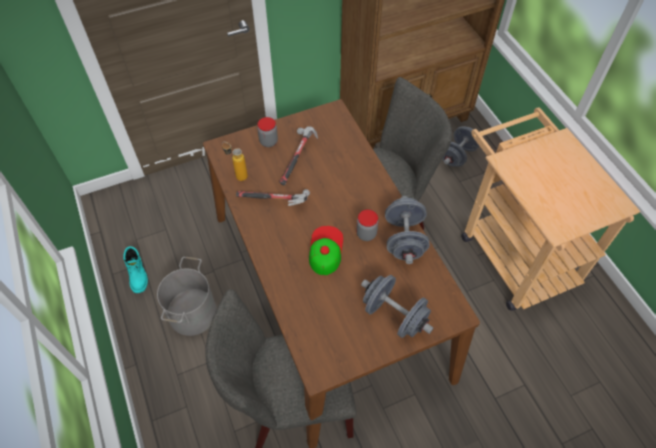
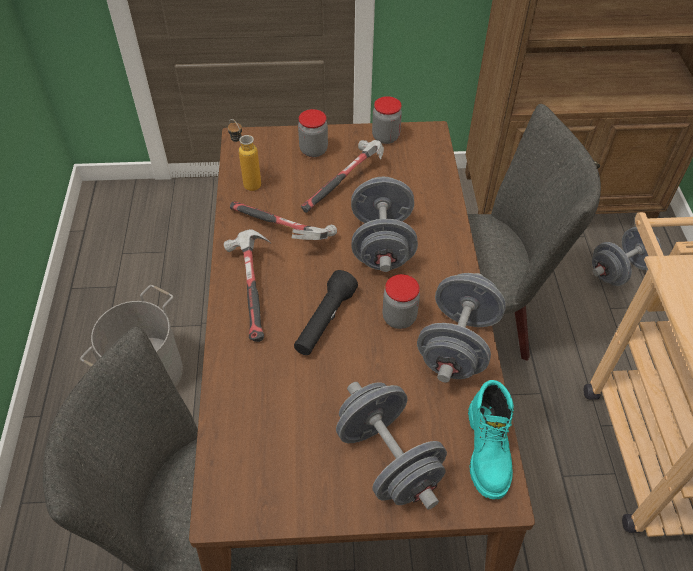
camera: 20 degrees right, 5 degrees down
(138, 274) = (102, 299): turquoise boot -> turquoise boot (489, 450)
(274, 243) = (252, 289): none -> hammer
(309, 120) = (385, 137): none -> jar
(325, 249) = (324, 321): cap -> black flashlight
(337, 192) = (382, 244): none -> grey dumbbell

